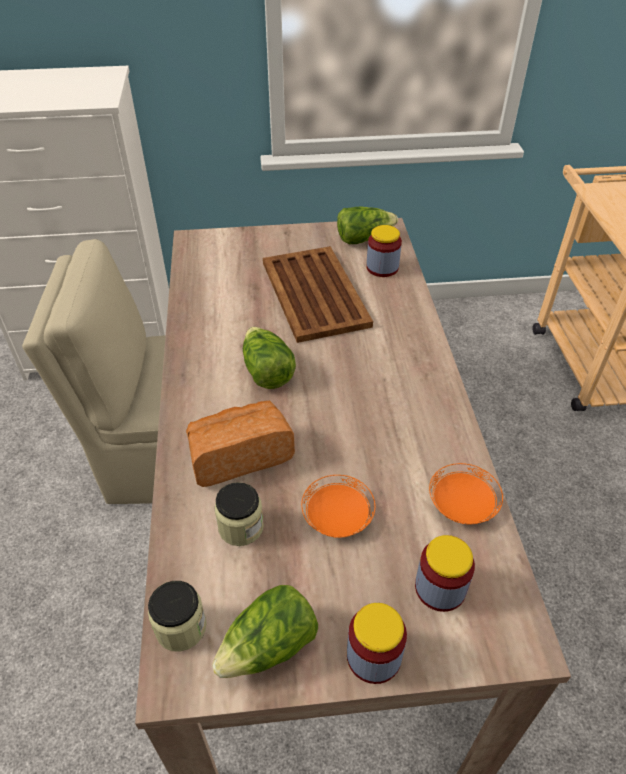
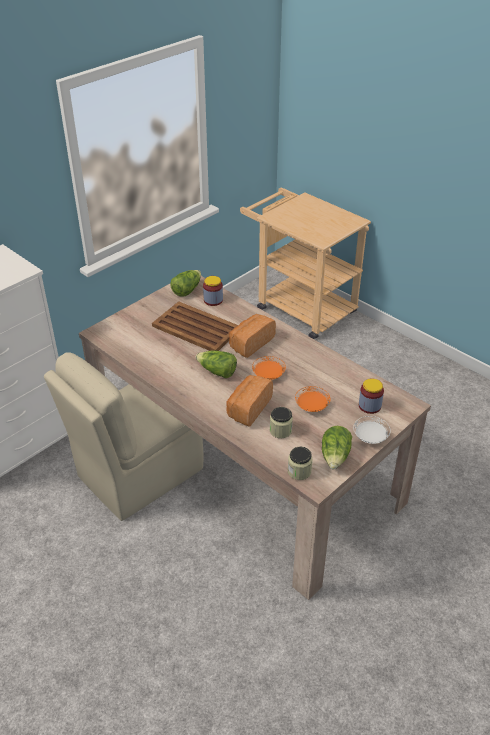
camera: 40 degrees left, 5 degrees down
(362, 355) = (250, 343): none -> bread
(373, 656) = (370, 437): jar -> white plate
(462, 505) = (349, 376): orange plate -> orange plate (268, 375)

